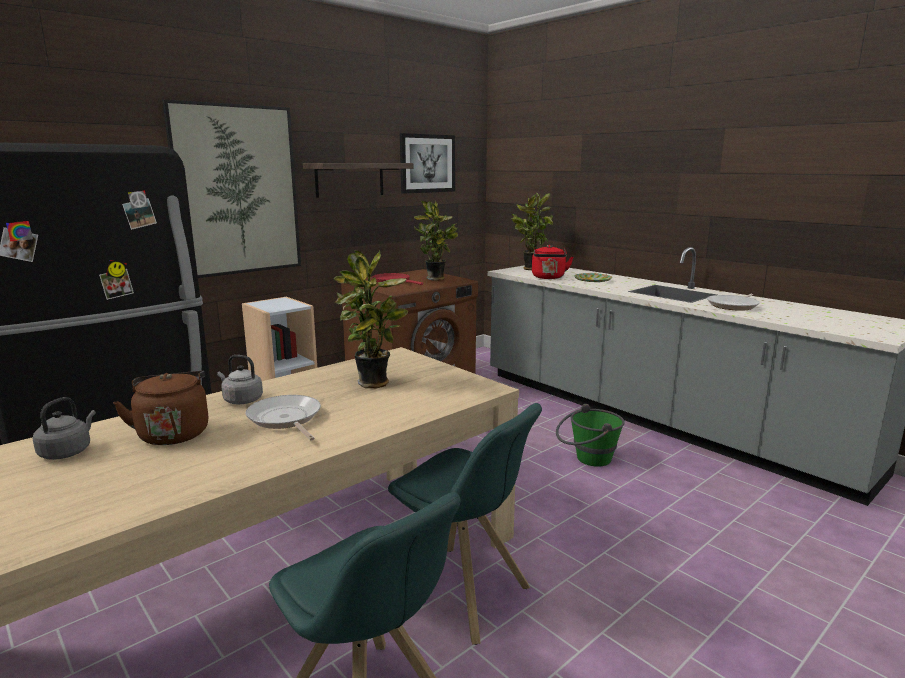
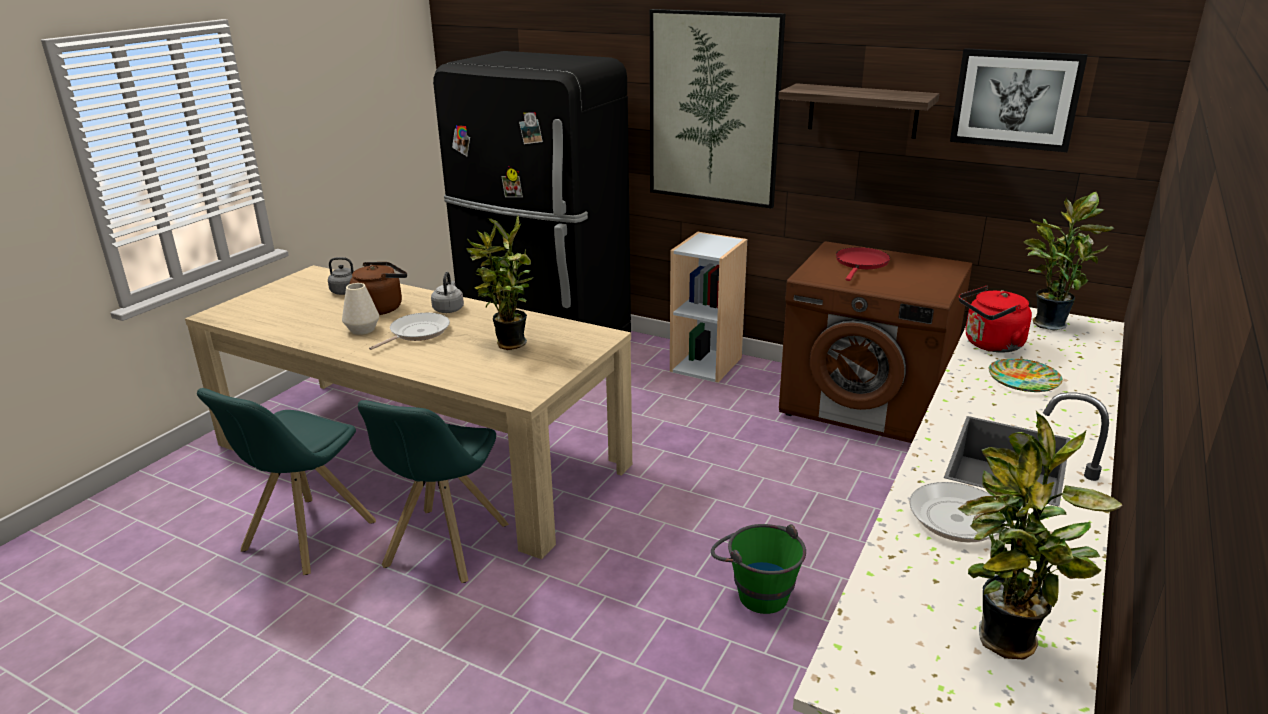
camera: 70 degrees right, 10 degrees up
(229, 447) = (362, 330): none -> white vase
(437, 279) = (913, 282): potted plant -> potted plant (1005, 644)

